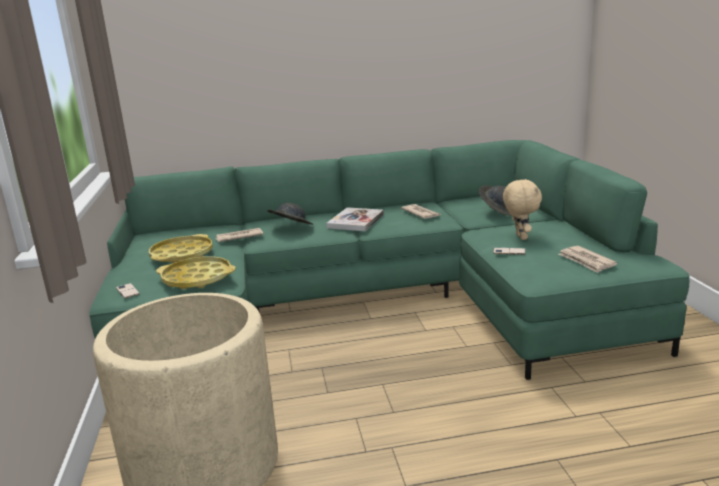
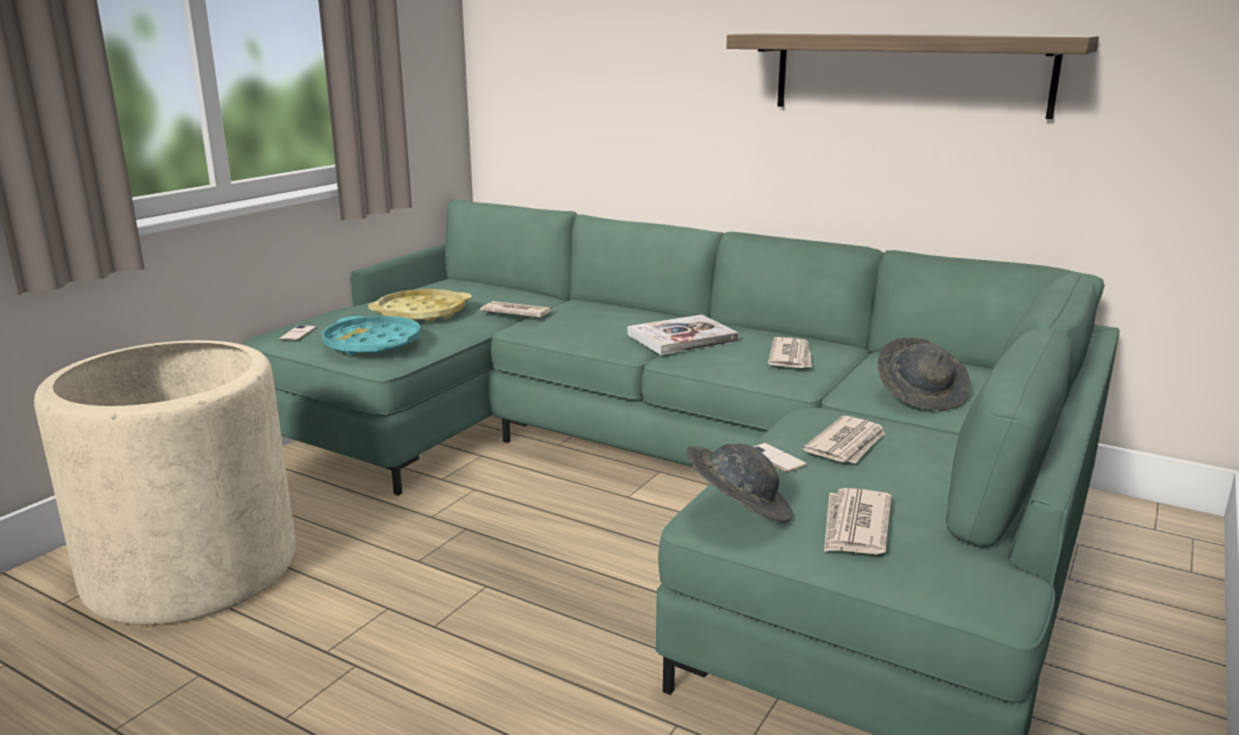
camera: 40 degrees right, 0 degrees up
(197, 278) = (372, 344): yellow tray -> turquoise tray
(291, 228) = (589, 321): grey hat -> grey hat (737, 508)
(421, 56) = (909, 74): none -> shelf
(520, 237) = (847, 444): beige plush toy -> newspaper

